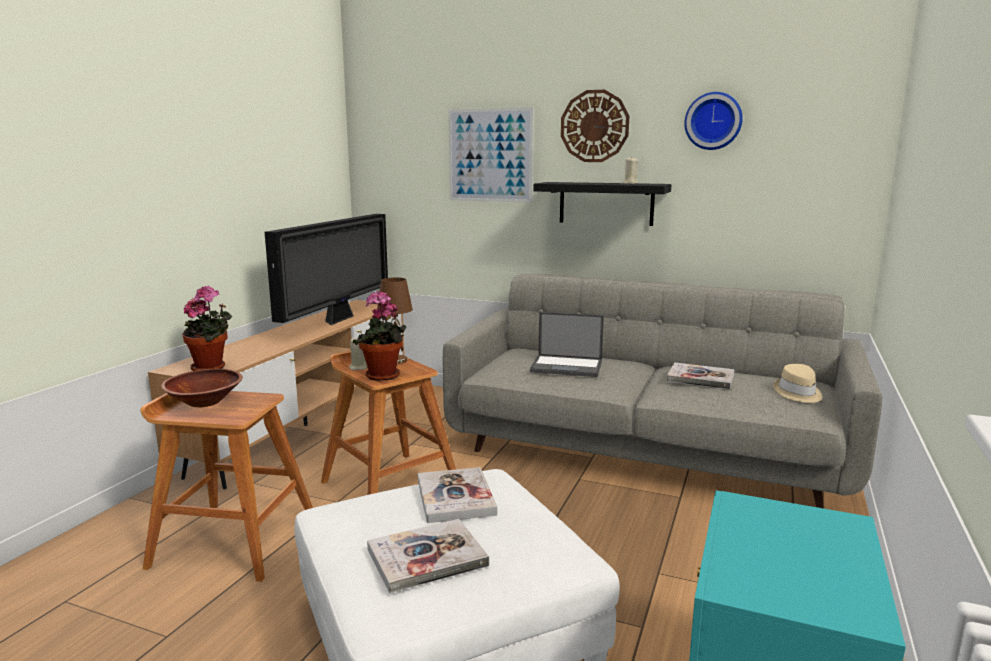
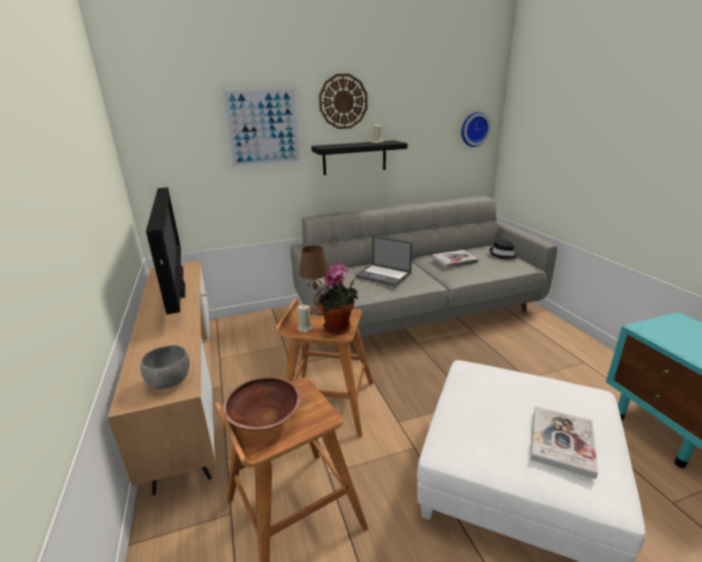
camera: 40 degrees left, 10 degrees up
(211, 367) = (170, 381): potted plant -> grey bowl
(455, 497) = (494, 393): book -> none
(568, 366) = (384, 275): laptop -> laptop turned 60 degrees clockwise
(713, 121) = (417, 96): wall clock -> wall clock (474, 129)
(797, 393) = (502, 255): beige hat -> black hat

